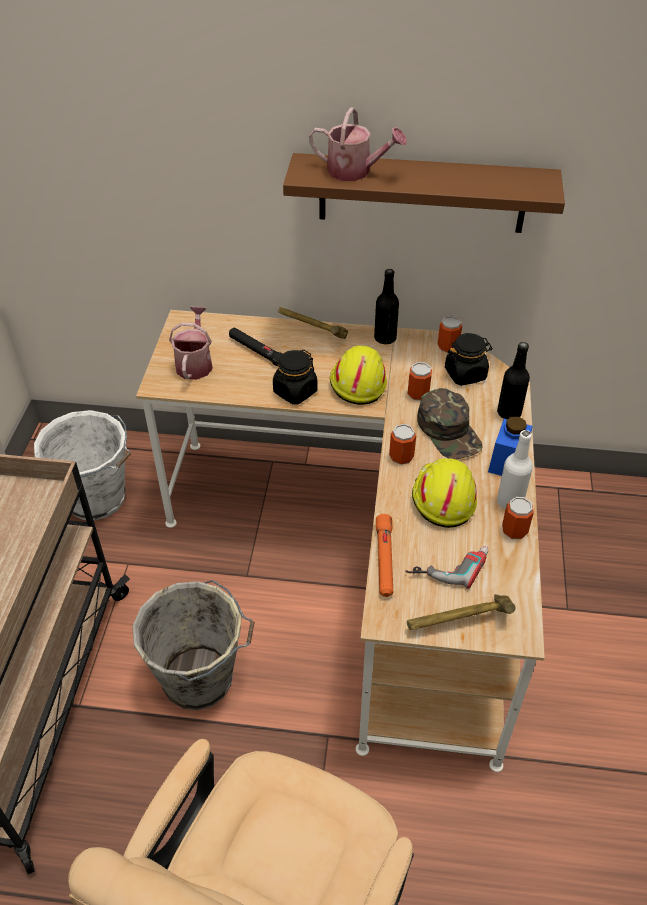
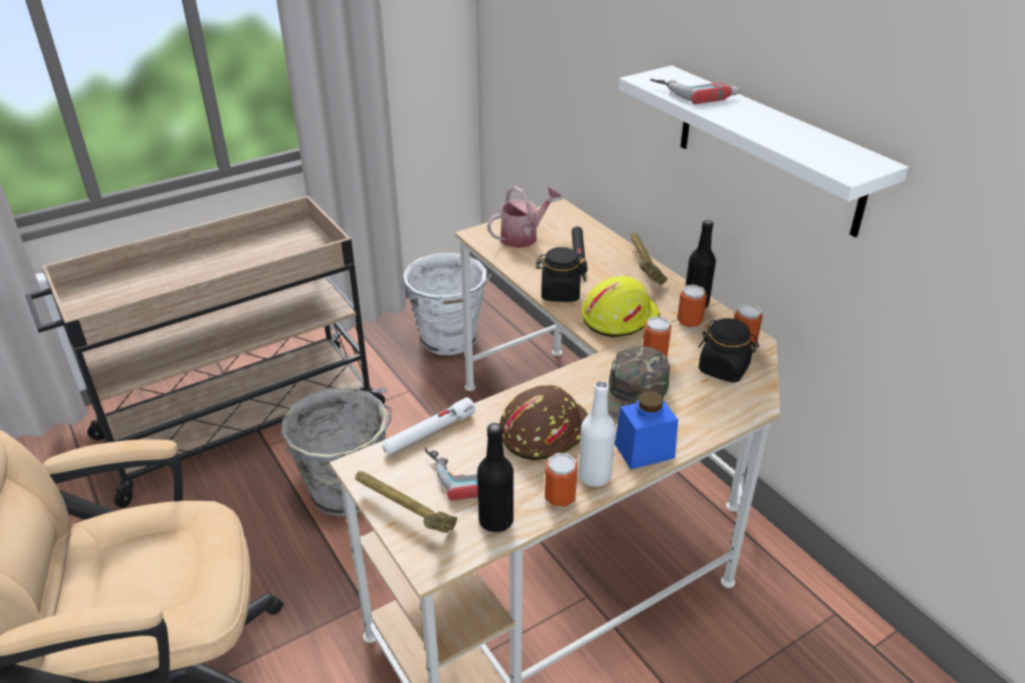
camera: 50 degrees right, 10 degrees down
(355, 171) = (694, 92): watering can -> power drill
(384, 560) = (429, 433): orange flashlight -> white flashlight
(401, 457) = (562, 383): can -> can (689, 322)
(422, 193) = (768, 149): brown shelf -> white shelf
(442, 498) = (544, 431): yellow hard hat -> brown hard hat
(509, 413) = (713, 420): black bottle -> black bottle (496, 521)

